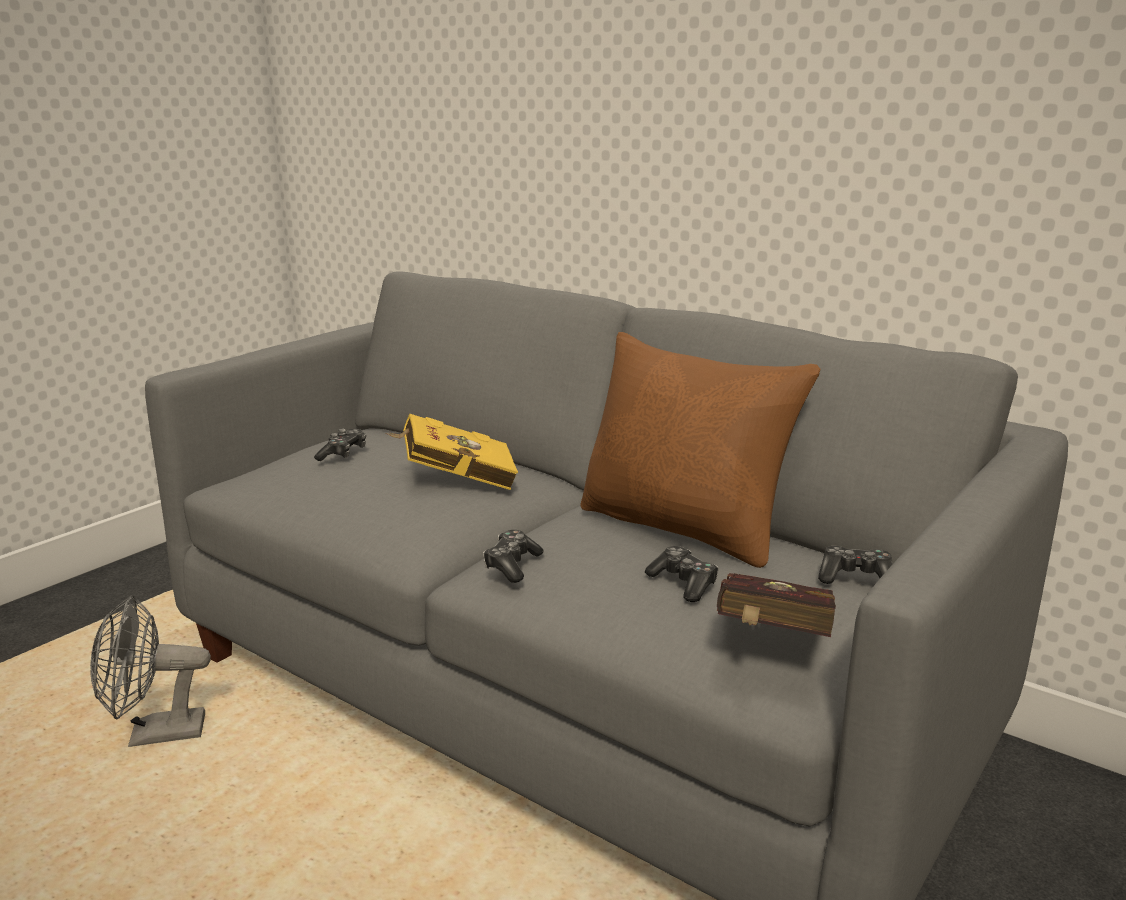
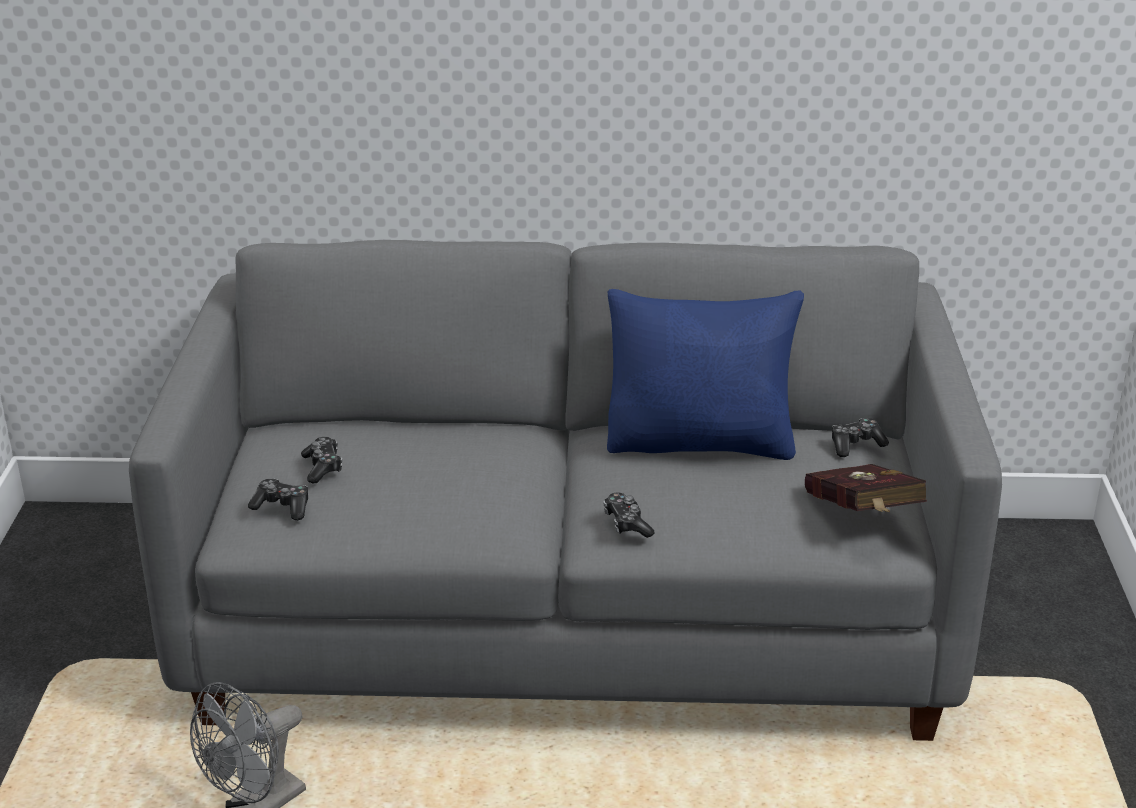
camera: 35 degrees left, 10 degrees up
(454, 480) = (474, 461): yellow book -> none
(683, 583) = (761, 492): game controller -> game controller (282, 507)
(684, 528) = (701, 442): brown pillow -> blue pillow

